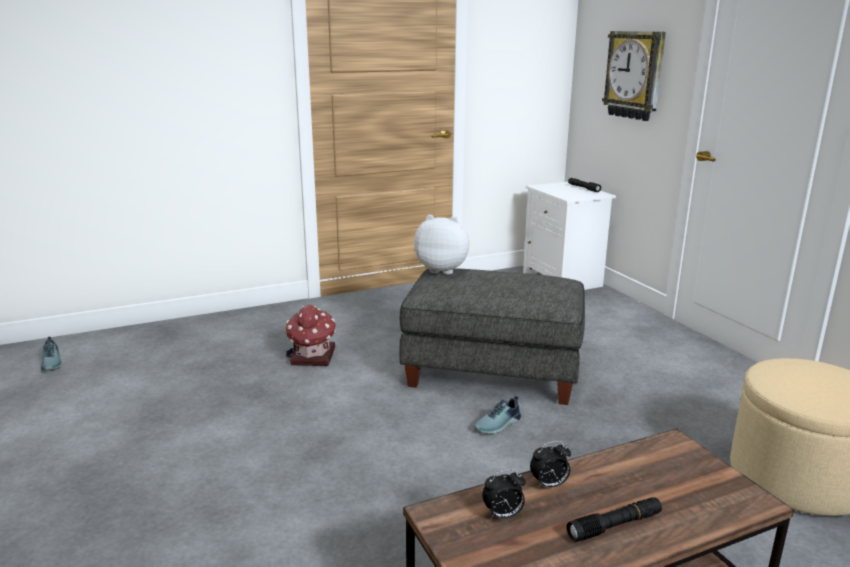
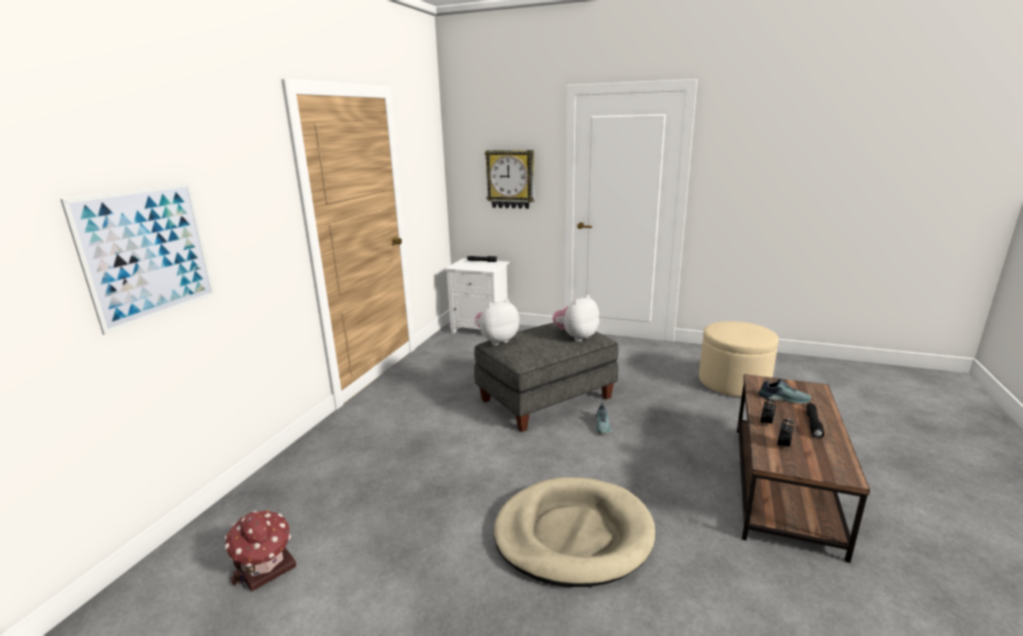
camera: 45 degrees left, 0 degrees up
(53, 363) = (195, 583): shoe -> shoe (783, 398)
(101, 83) = (147, 253): none -> picture
(274, 489) = (573, 534): none -> beige dog bed
(312, 357) = (427, 447): toy house -> toy house (265, 567)
(529, 296) = (576, 337): none -> plush toy

